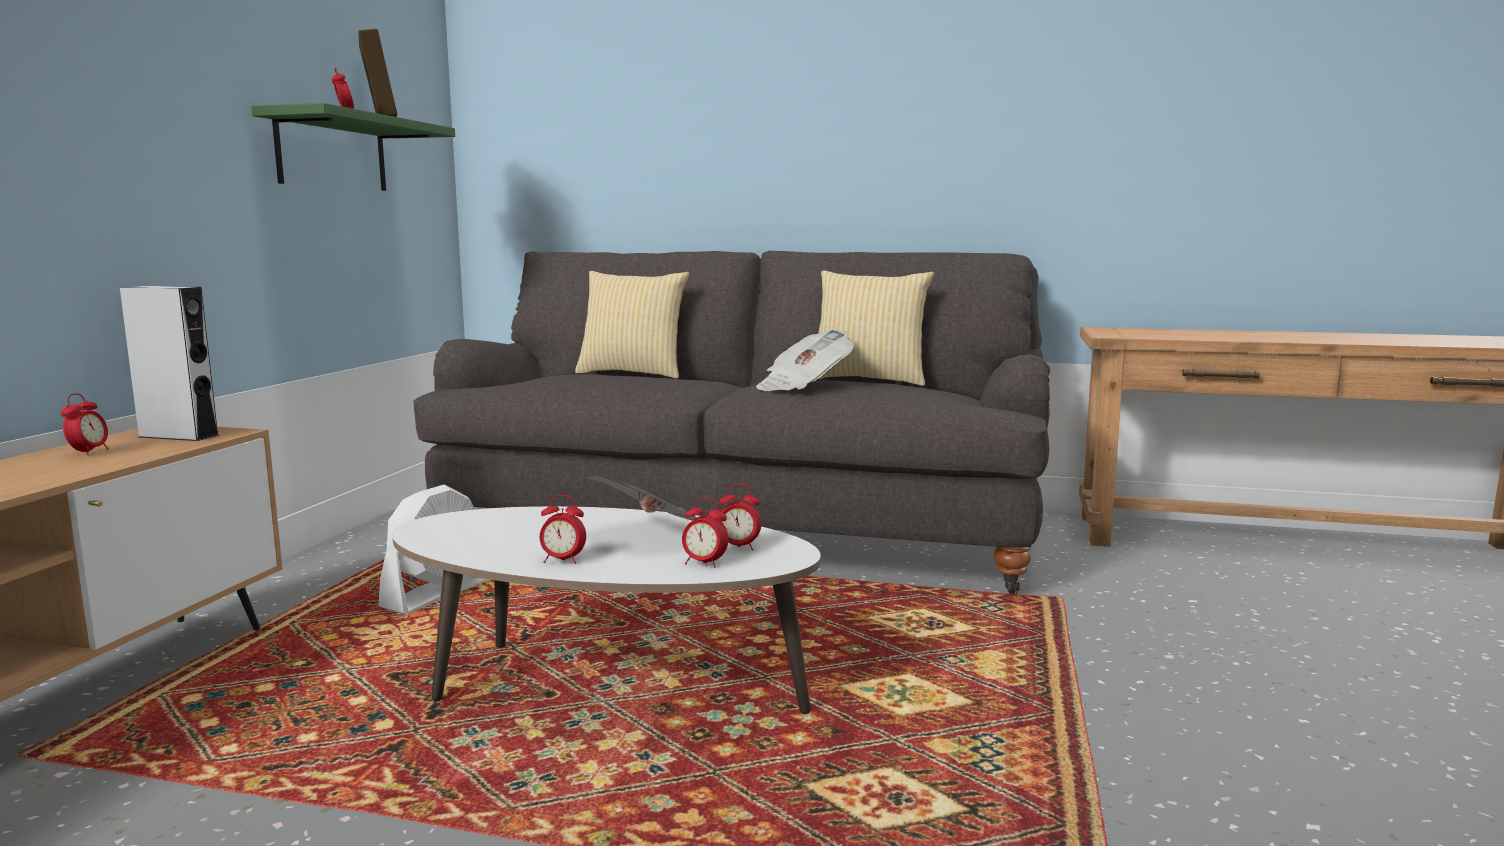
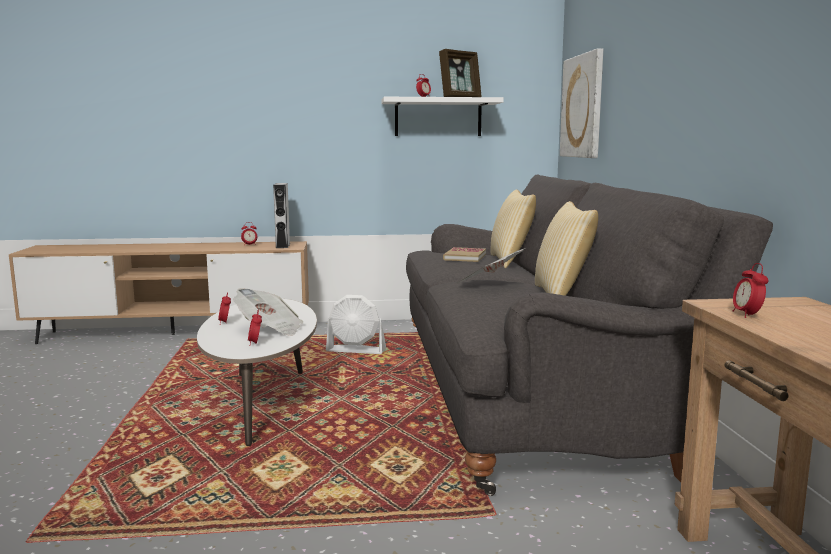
camera: 70 degrees right, 0 degrees up
(332, 153) = (438, 117): green shelf -> white shelf
(556, 154) = (583, 106): none -> picture
(604, 376) = (465, 257): none -> book
(704, 563) = (226, 341): alarm clock -> alarm clock (747, 315)

